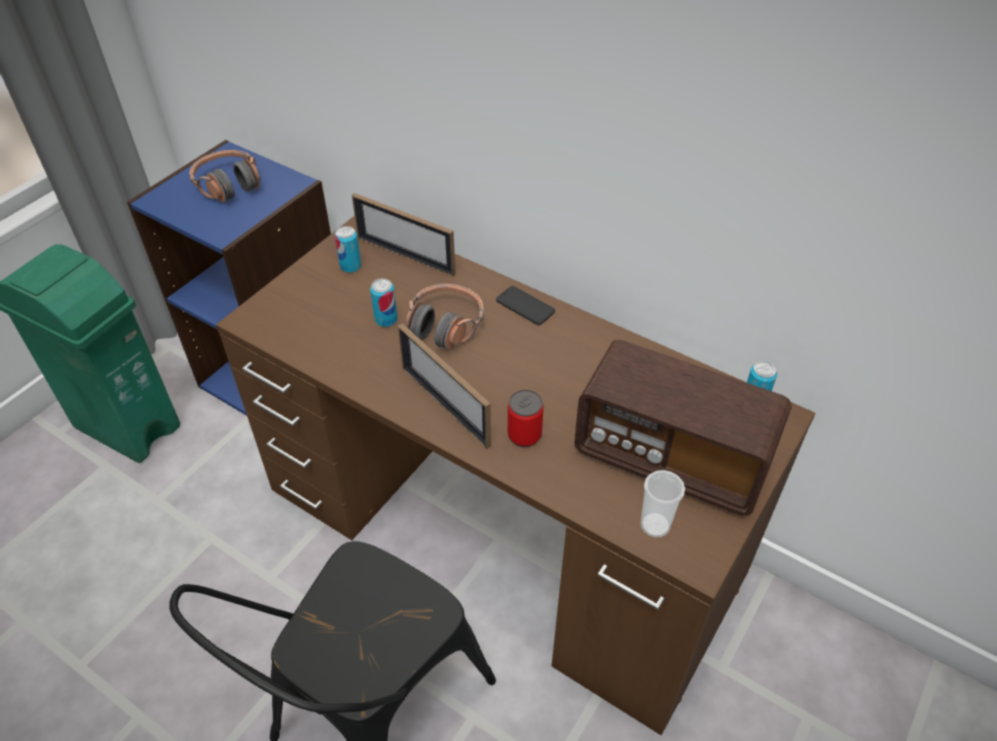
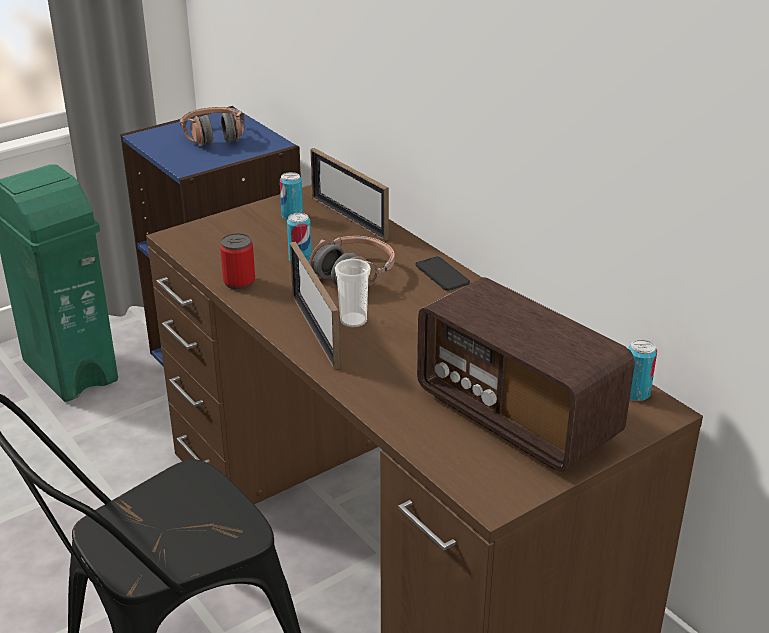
camera: 20 degrees right, 15 degrees down
(524, 435) = (378, 367): can -> can (239, 282)
(655, 525) = (465, 462): cup -> cup (353, 320)

